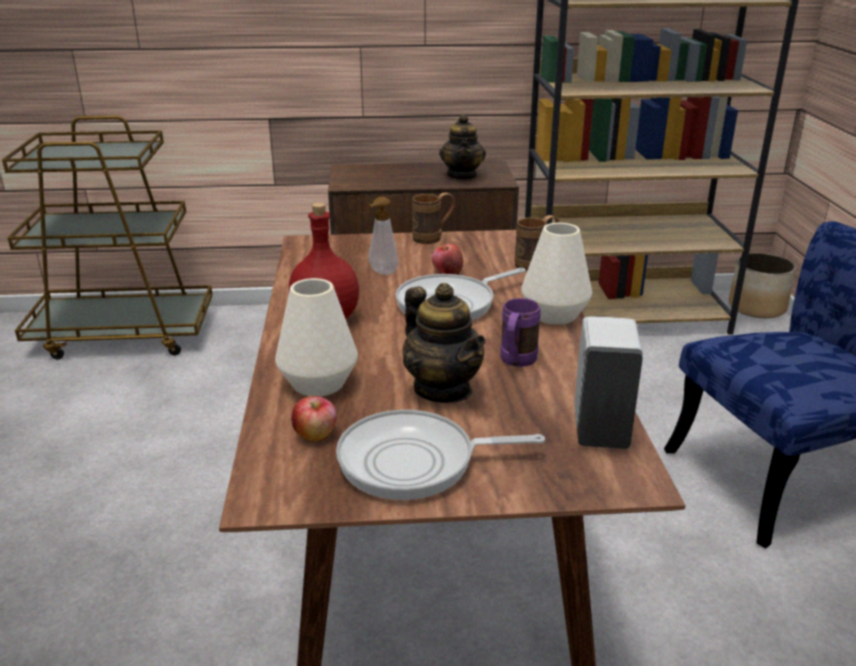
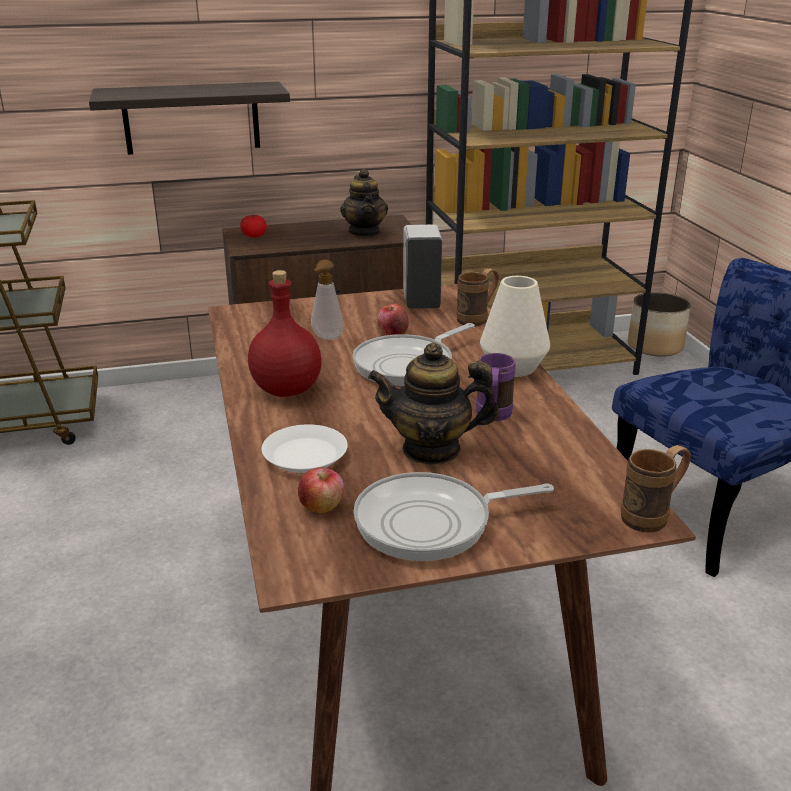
camera: 10 degrees left, 0 degrees up
(307, 60) = (191, 118): none -> shelf
(318, 383) = (305, 455): white vase -> white plate
(357, 174) = (254, 236): none -> tomato
(433, 238) = (365, 299): brown mug -> brown mug (652, 516)
(443, 389) = (432, 449): teapot -> teapot turned 135 degrees clockwise
(600, 429) = (595, 473): white soap dispenser -> white soap dispenser (421, 302)

